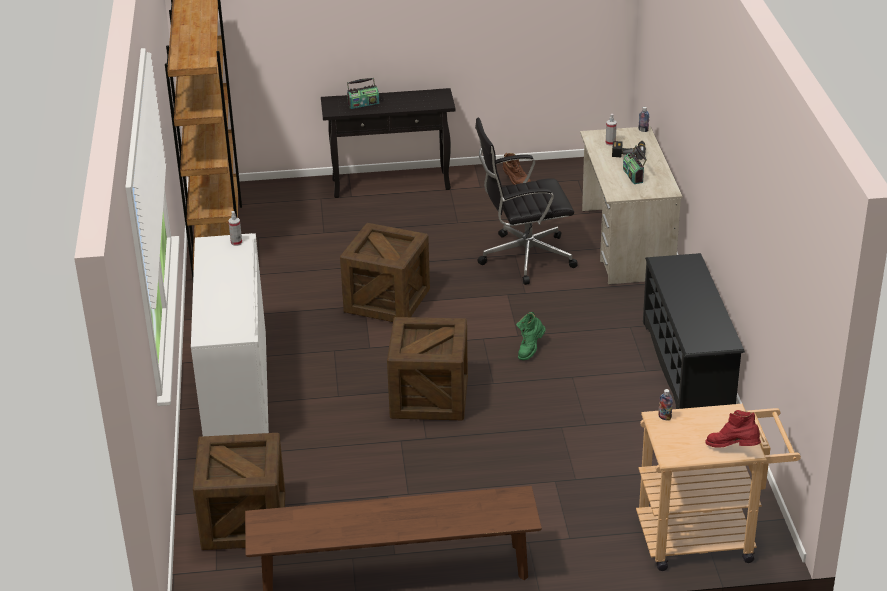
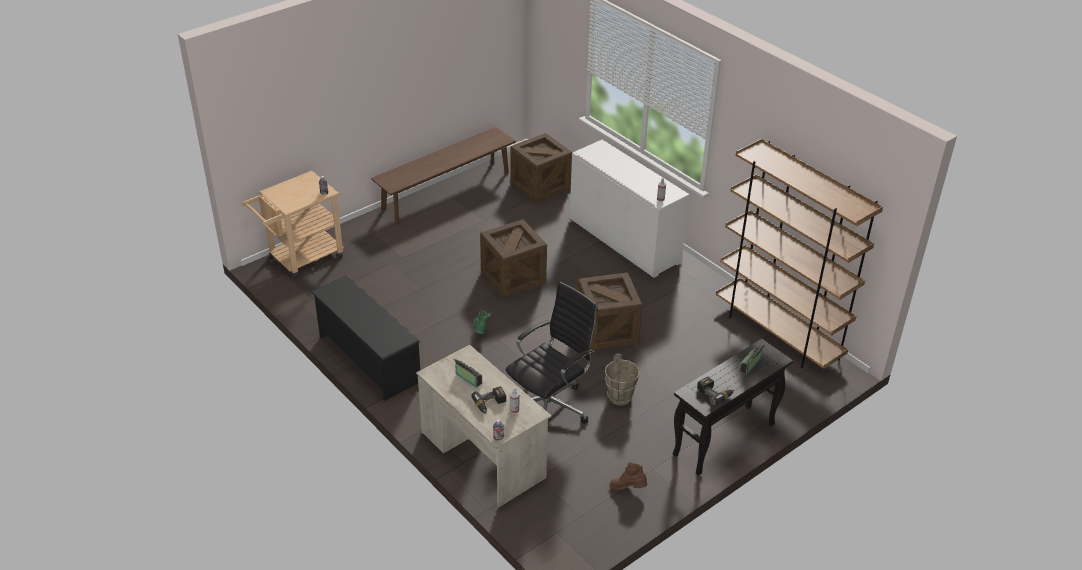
camera: 145 degrees right, 5 degrees up
(421, 97) = (715, 393): none -> power drill
(446, 242) = (619, 397): none -> brown bucket
(732, 449) = (278, 189): red boot -> none

